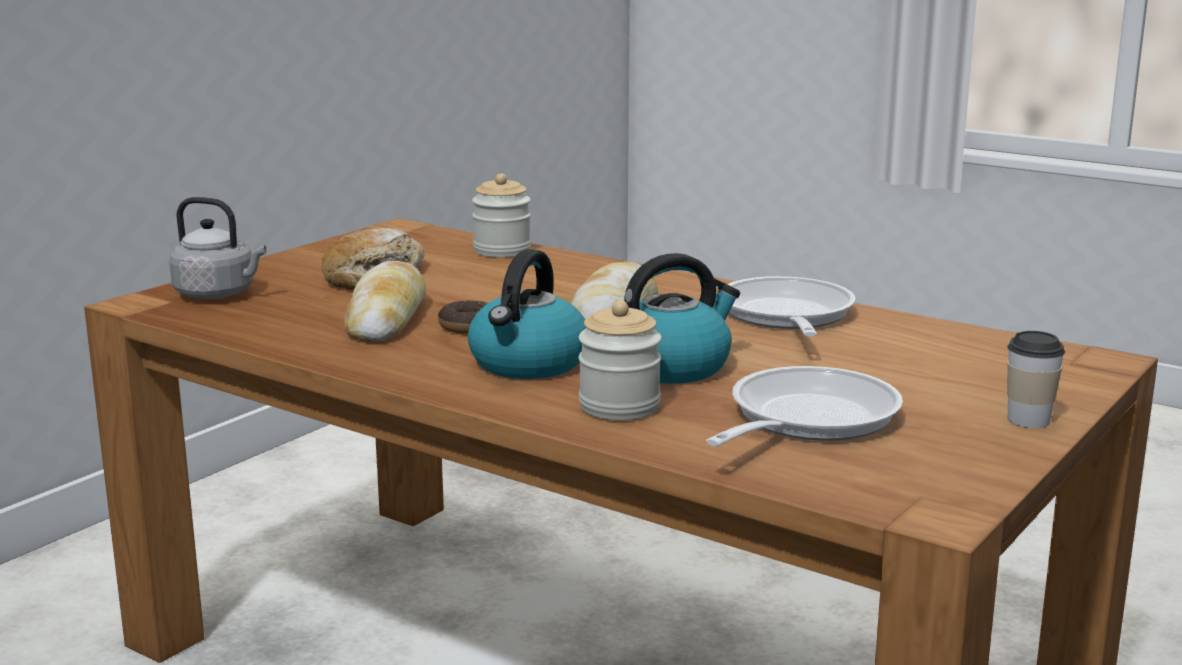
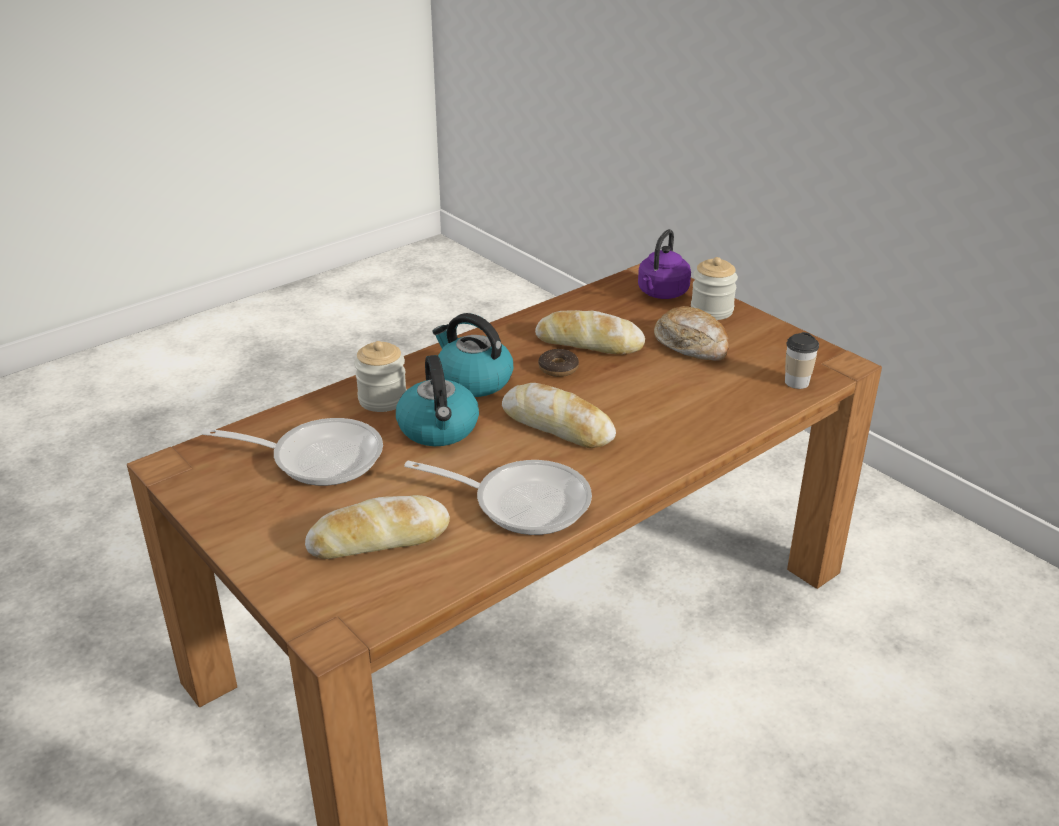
camera: 105 degrees right, 15 degrees up
(219, 294) = (661, 293): grey kettle -> purple kettle
(502, 251) = (757, 402): jar -> jar (711, 310)
(804, 420) = (318, 457): frying pan -> frying pan turned 45 degrees counterclockwise
(928, 364) = (379, 539): none -> bread
(1028, 420) = (253, 546): cup -> cup (796, 382)

